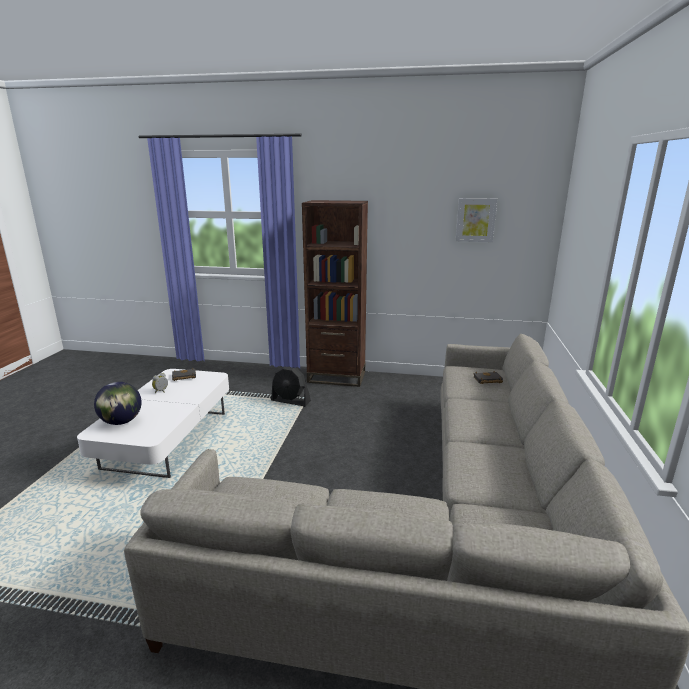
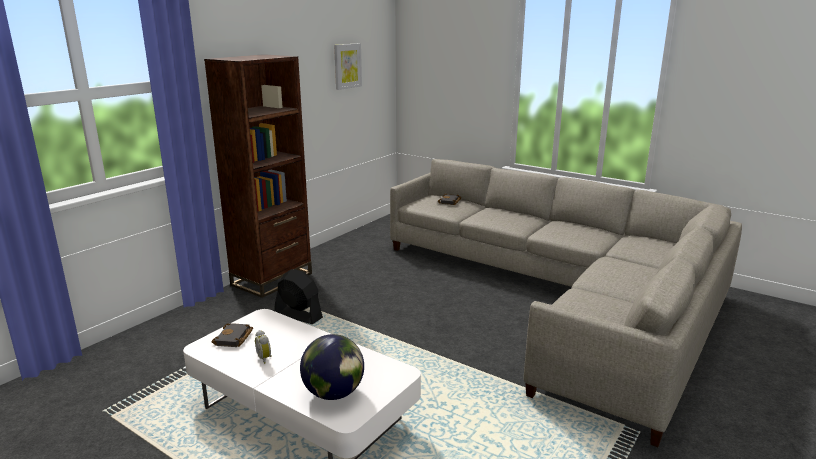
camera: 65 degrees left, 0 degrees up
(290, 401) = (298, 315): black fan -> black fan turned 105 degrees counterclockwise

